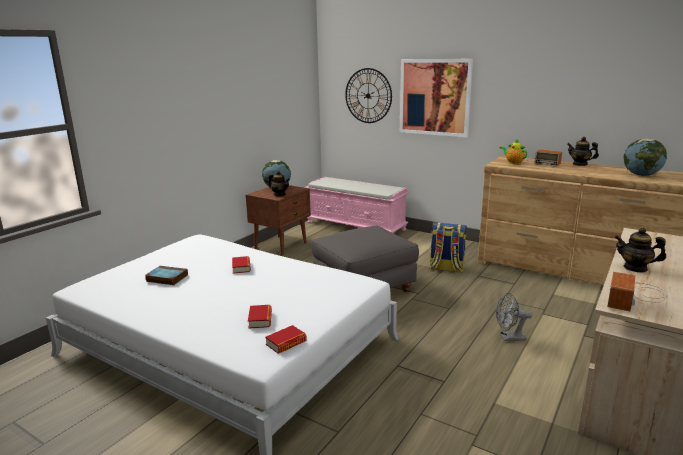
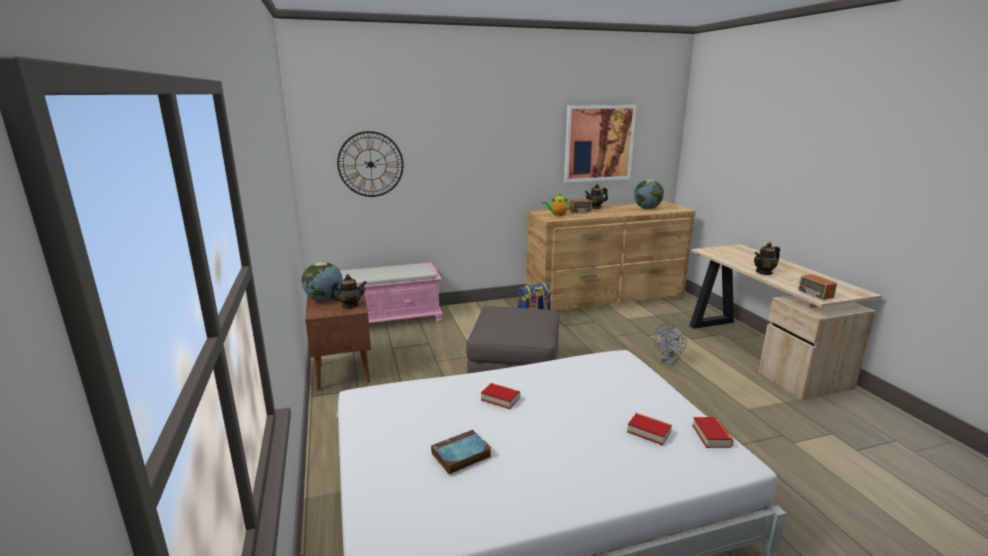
camera: 50 degrees left, 0 degrees up
(434, 97) = (454, 160): picture -> picture (599, 143)

